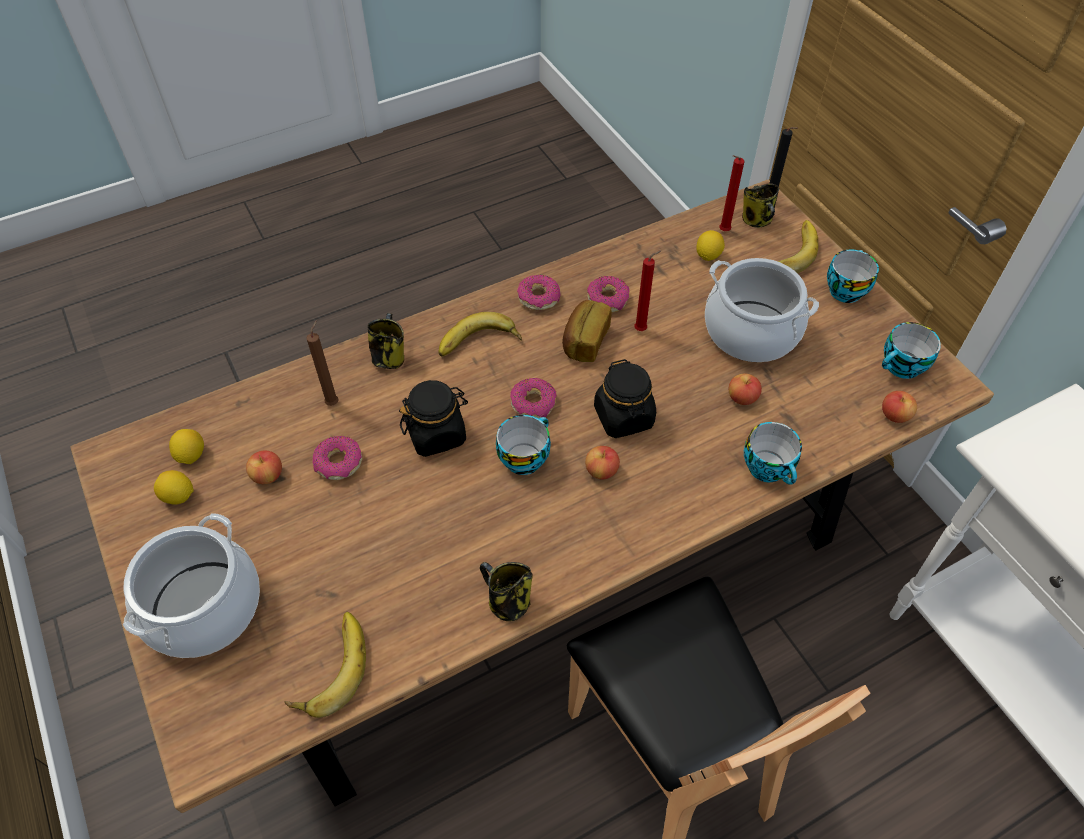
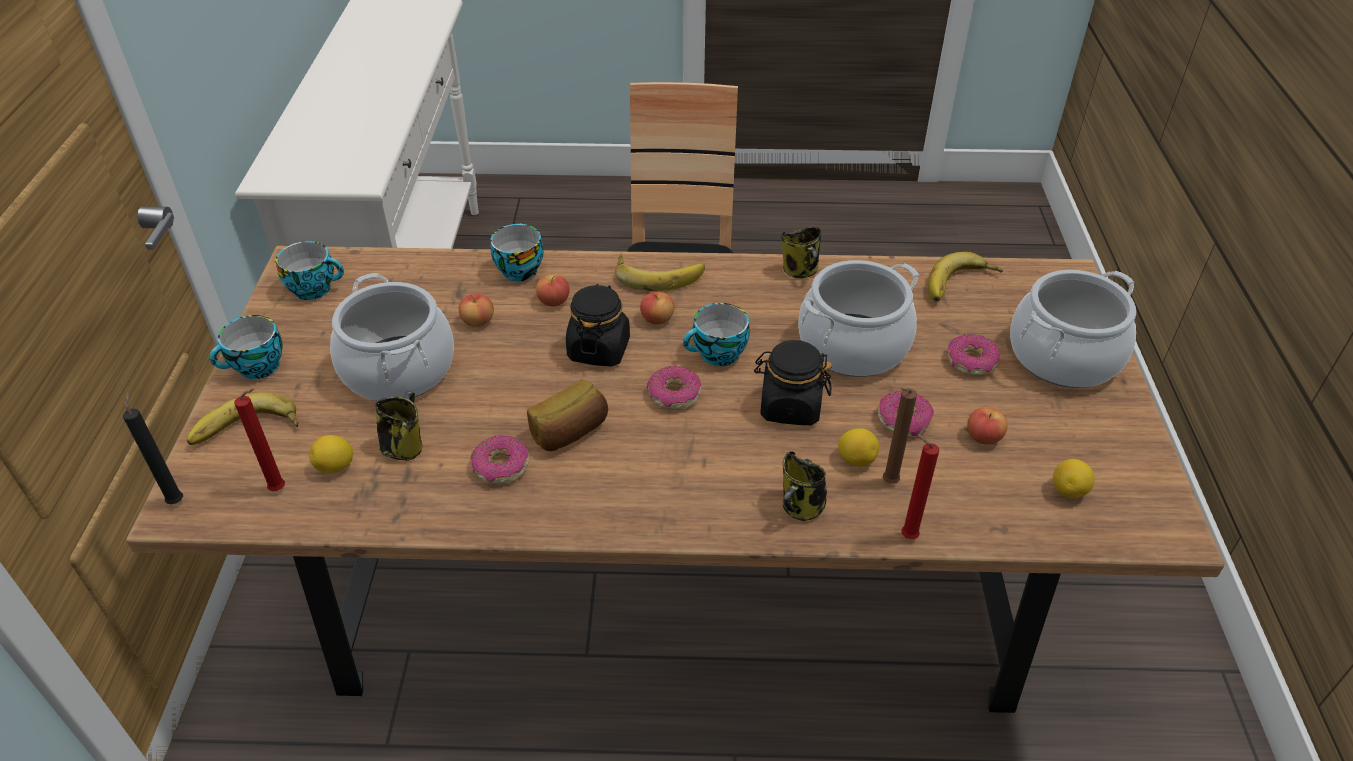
camera: 150 degrees left, 10 degrees down
(178, 496) = (1085, 454): lemon -> lemon (856, 459)
(412, 524) = (852, 345): none -> cooking pot
(479, 344) = (687, 478): banana -> banana (658, 274)
(538, 297) = (576, 504): donut -> donut (971, 362)
(642, 329) = (499, 417): red candle -> red candle (906, 536)
(757, 221) = (225, 484): mug -> mug (404, 446)
(894, 415) = (374, 261): apple -> apple (553, 301)

